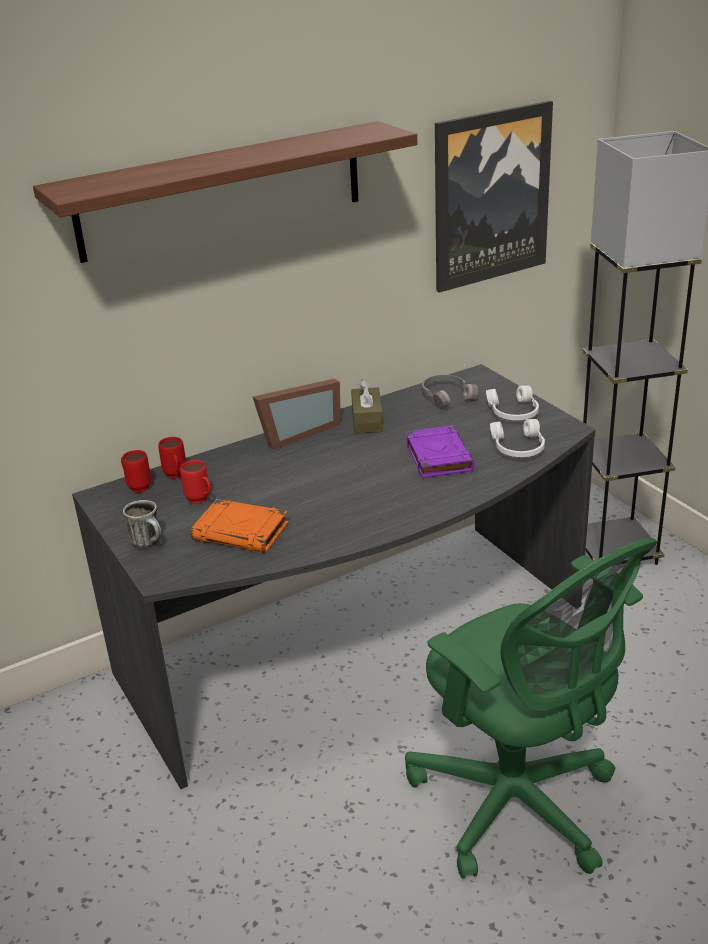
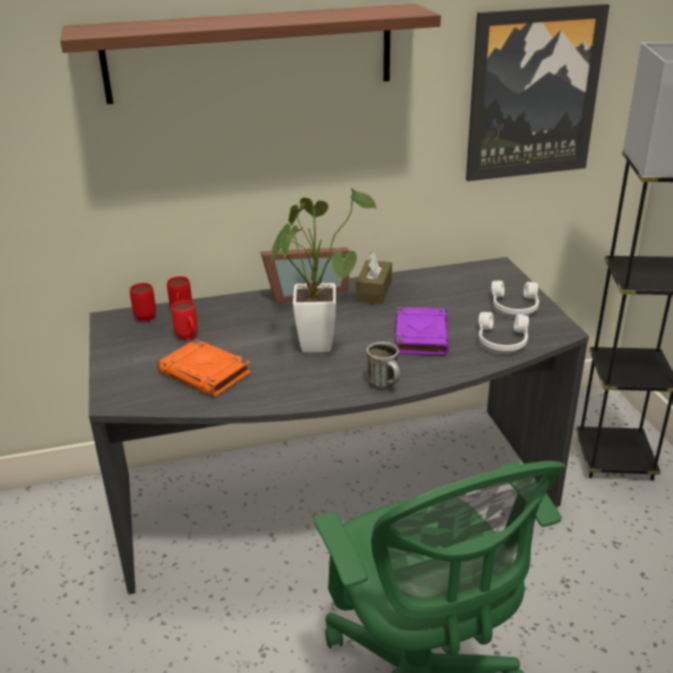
camera: 15 degrees right, 0 degrees up
(150, 543) = (123, 368): mug -> mug (386, 385)
(337, 479) = (317, 340): none -> potted plant
(447, 396) = (459, 281): grey headphones -> none

